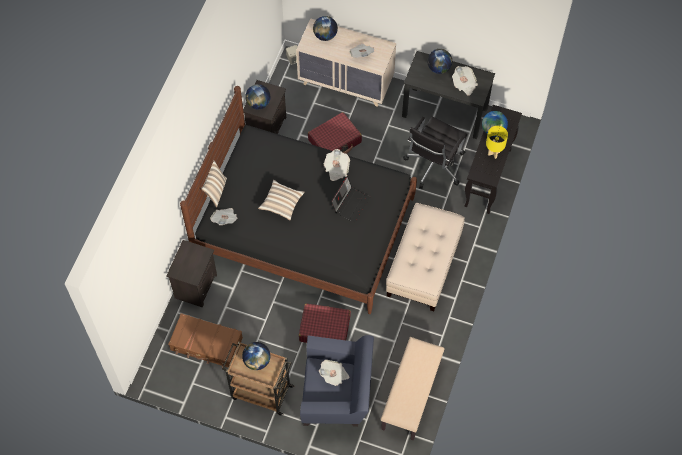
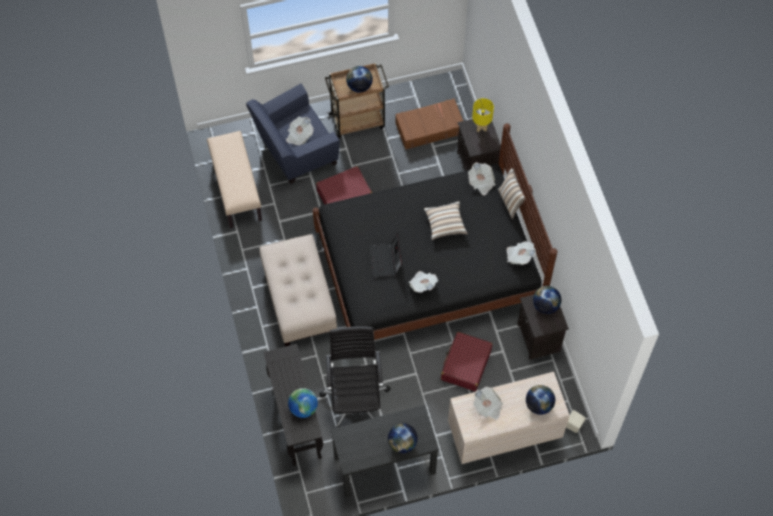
camera: 145 degrees right, 0 degrees up
(464, 84) = (365, 441): newspaper -> newspaper (519, 256)
(494, 153) = (287, 384): yellow table lamp -> yellow table lamp (481, 127)

